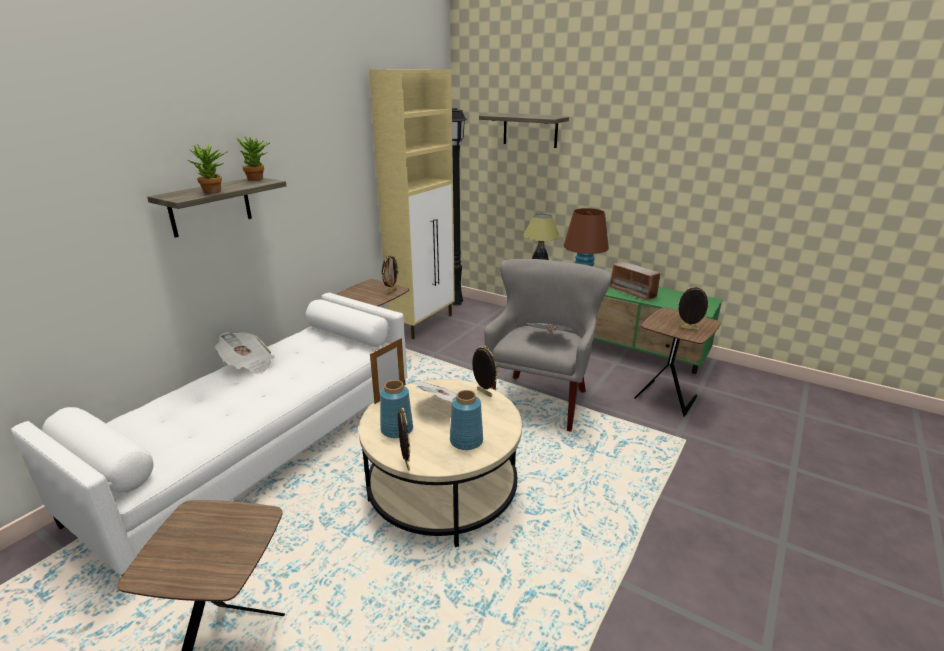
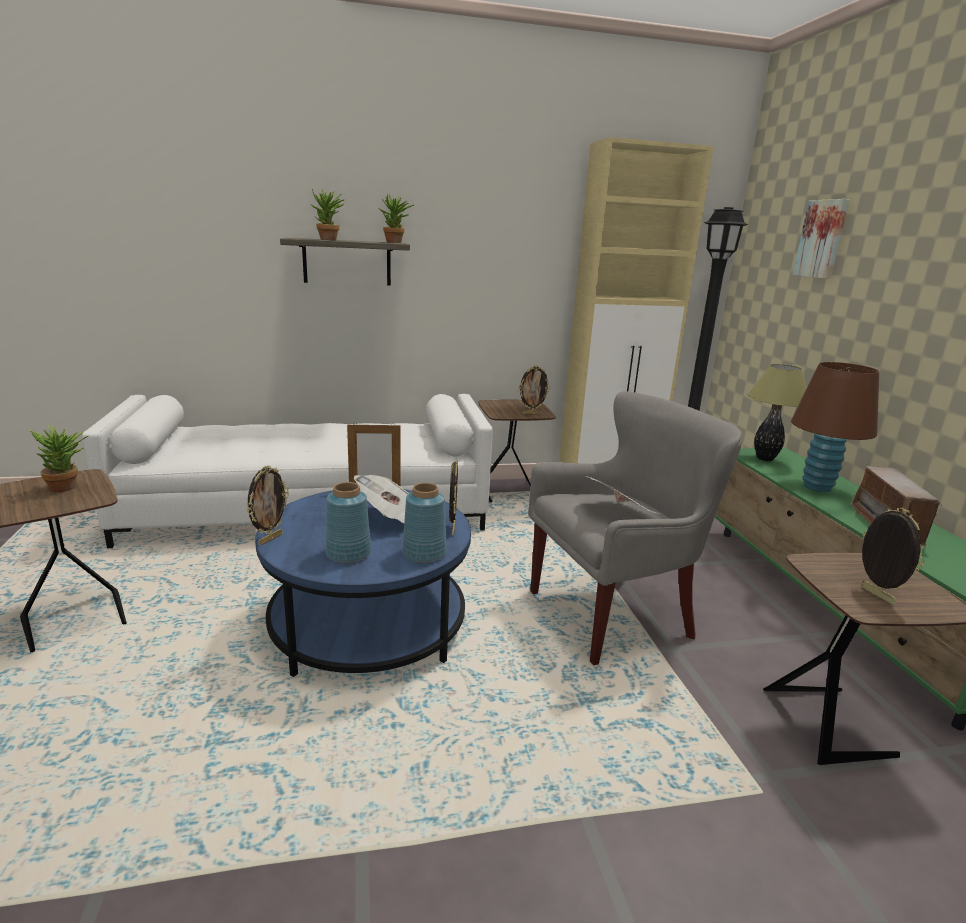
camera: 45 degrees right, 5 degrees down
(209, 528) = (68, 487): none -> potted plant
(248, 364) = (334, 427): newspaper -> none
(397, 429) = (321, 514): blue vase -> blue vase (425, 553)
(442, 489) = (368, 625): beige coffee table -> blue coffee table
(530, 130) = (822, 239): shelf -> picture

